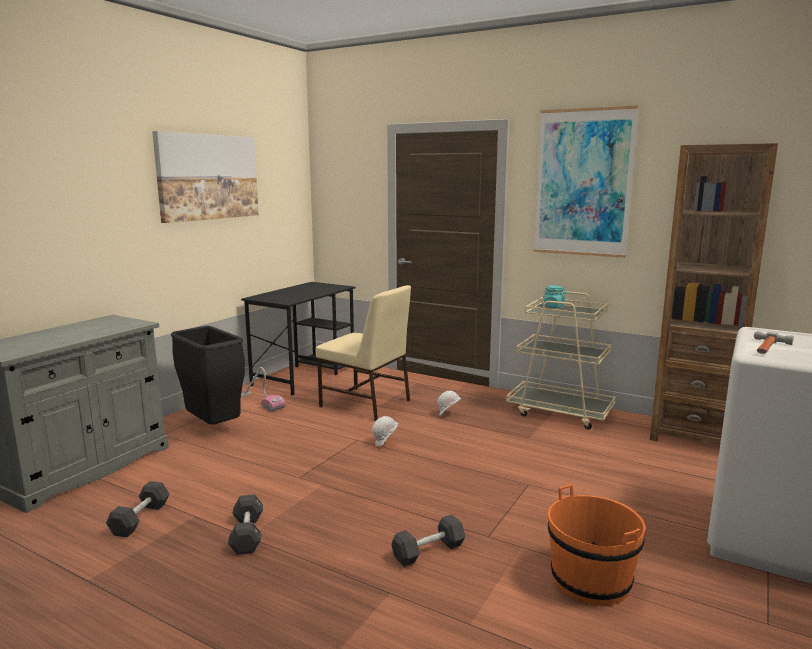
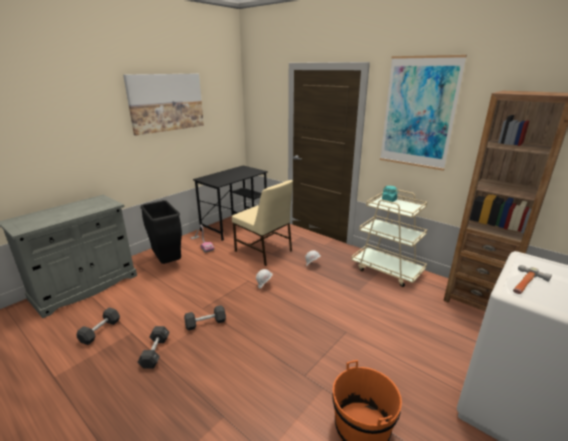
camera: 10 degrees right, 10 degrees up
(428, 551) = (260, 383): black dumbbell -> black dumbbell (205, 323)

